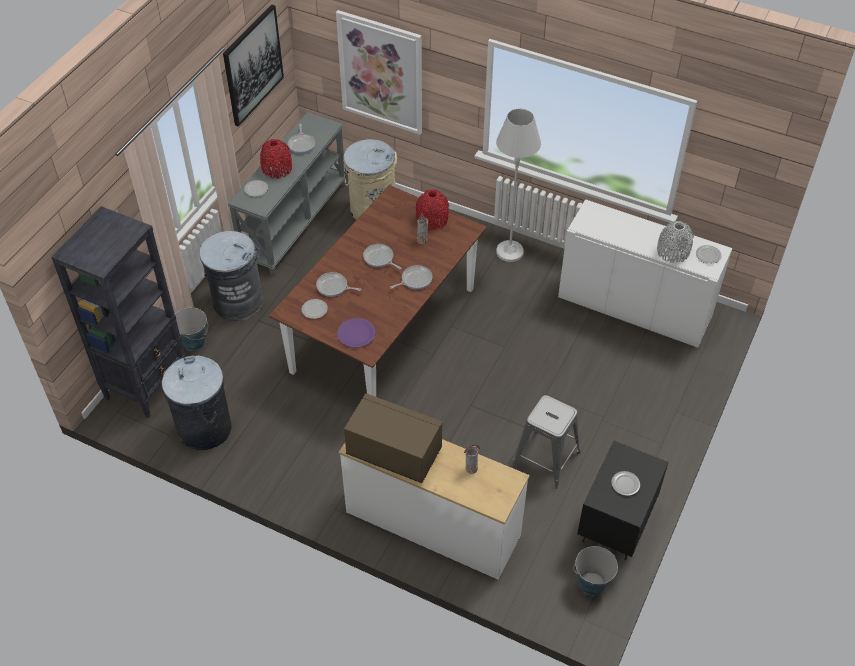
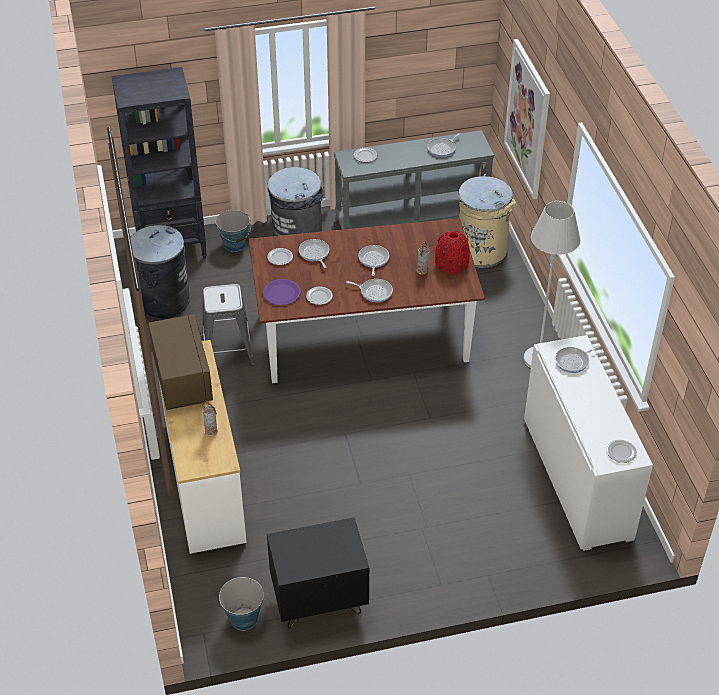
camera: 50 degrees right, 5 degrees down
(253, 65) = (427, 49): picture -> none
(277, 168) = (400, 153): red vase -> none
(546, 459) = (340, 514): grey stool -> grey stool (228, 350)
(603, 222) = (573, 361): none -> frying pan
(625, 484) = (314, 551): plate -> plate (319, 297)
(673, 251) = (595, 425): grey vase -> none

